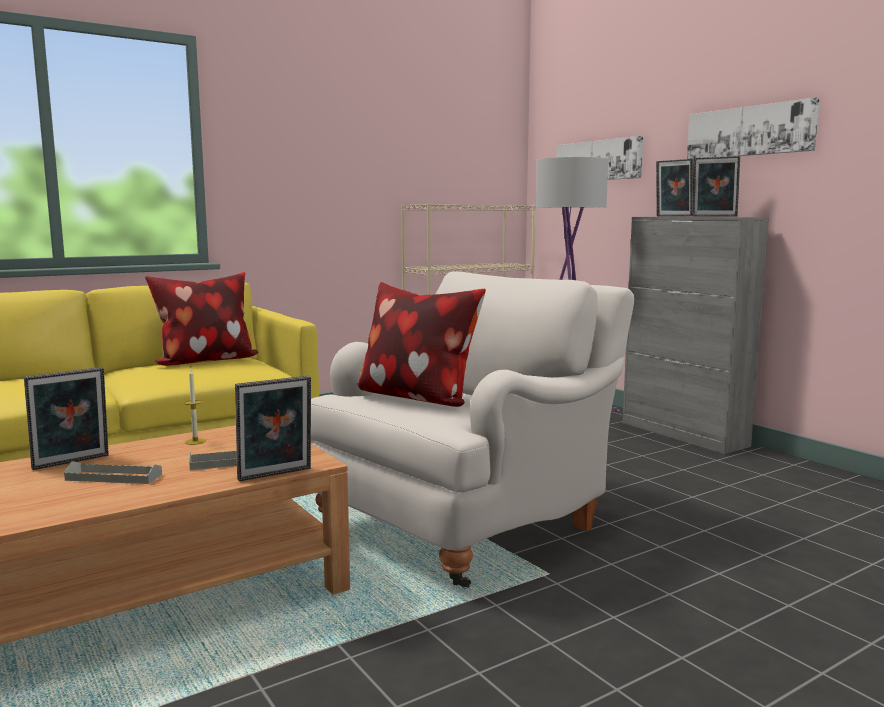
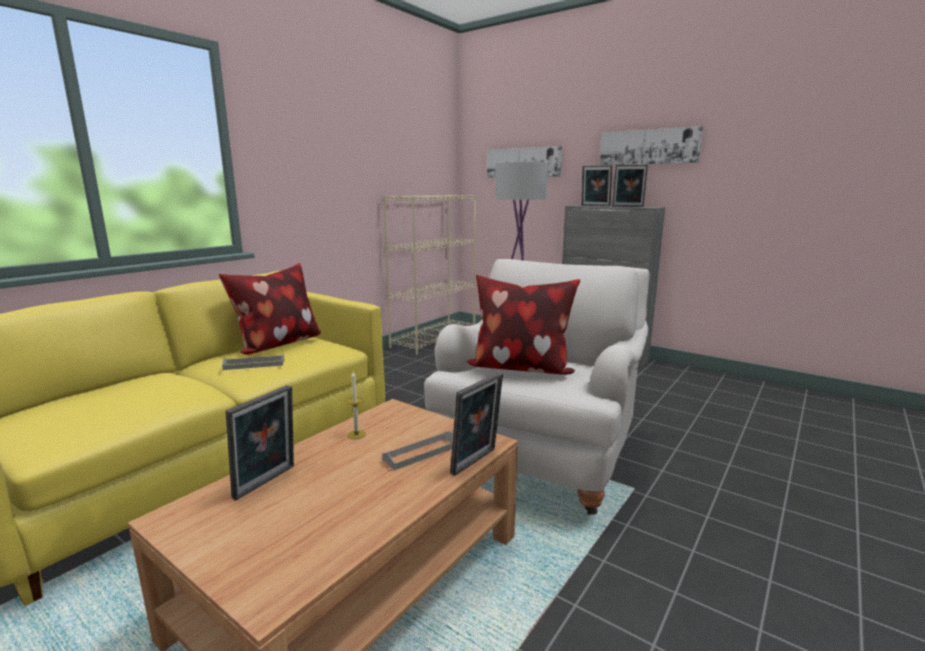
camera: 20 degrees left, 5 degrees up
(114, 477) = (333, 494): grey tray -> grey tray (254, 364)

